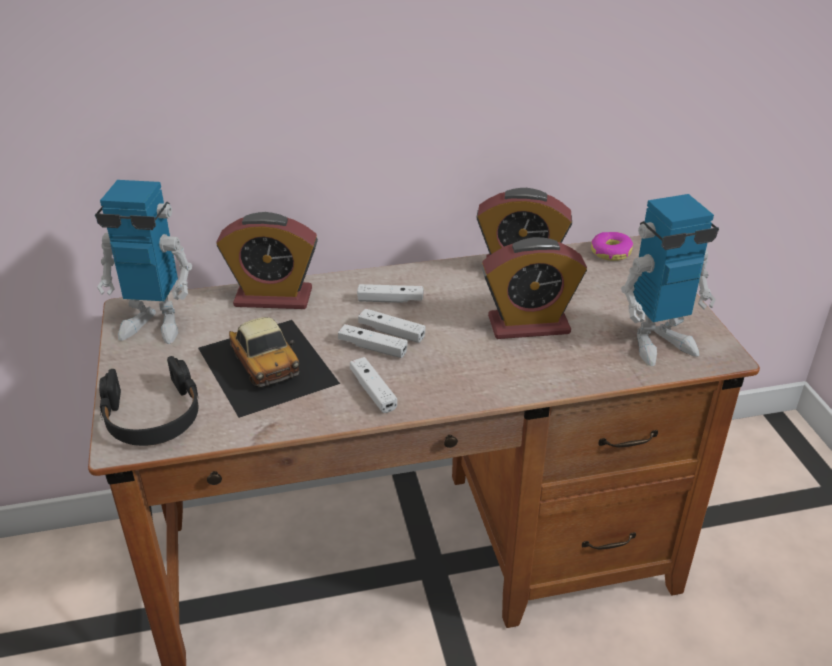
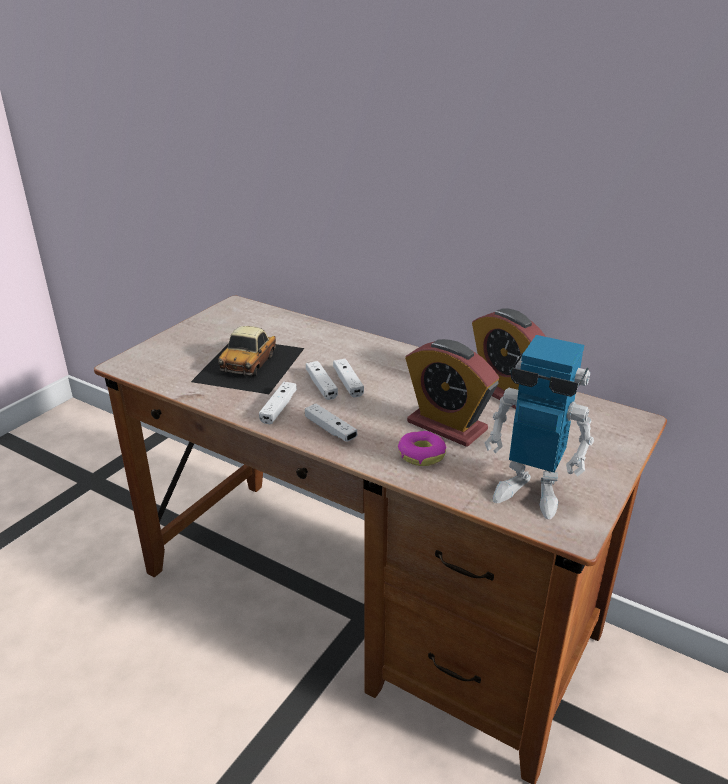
camera: 45 degrees right, 5 degrees down
(152, 415) = (157, 358): black headphones -> none
(154, 324) = (234, 316): toy robot -> none
(273, 297) = (315, 332): alarm clock -> none
(390, 300) = (380, 365): white game controller -> white game controller (330, 430)
(610, 252) = (606, 413): donut -> donut (421, 455)

